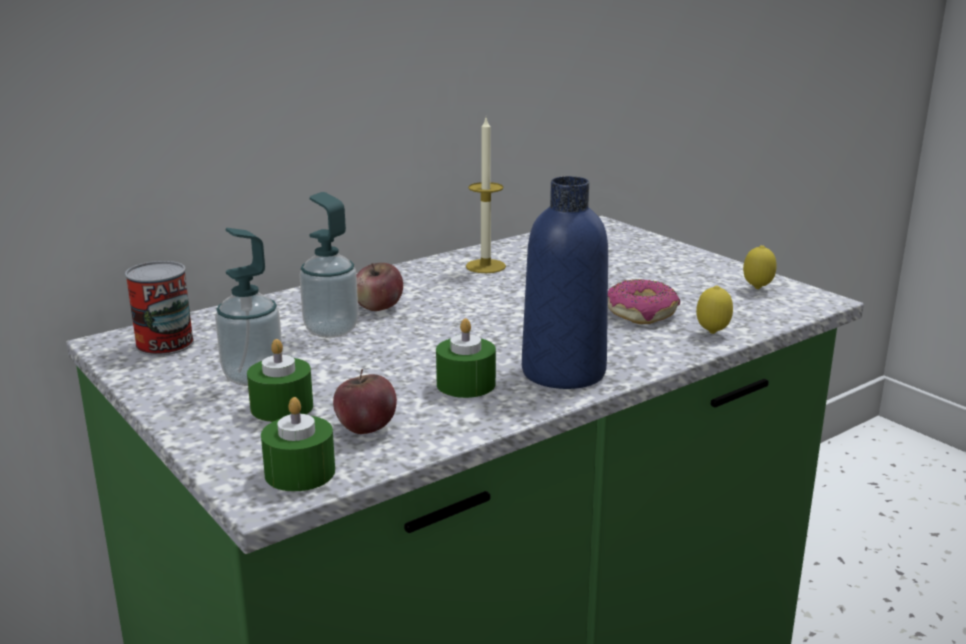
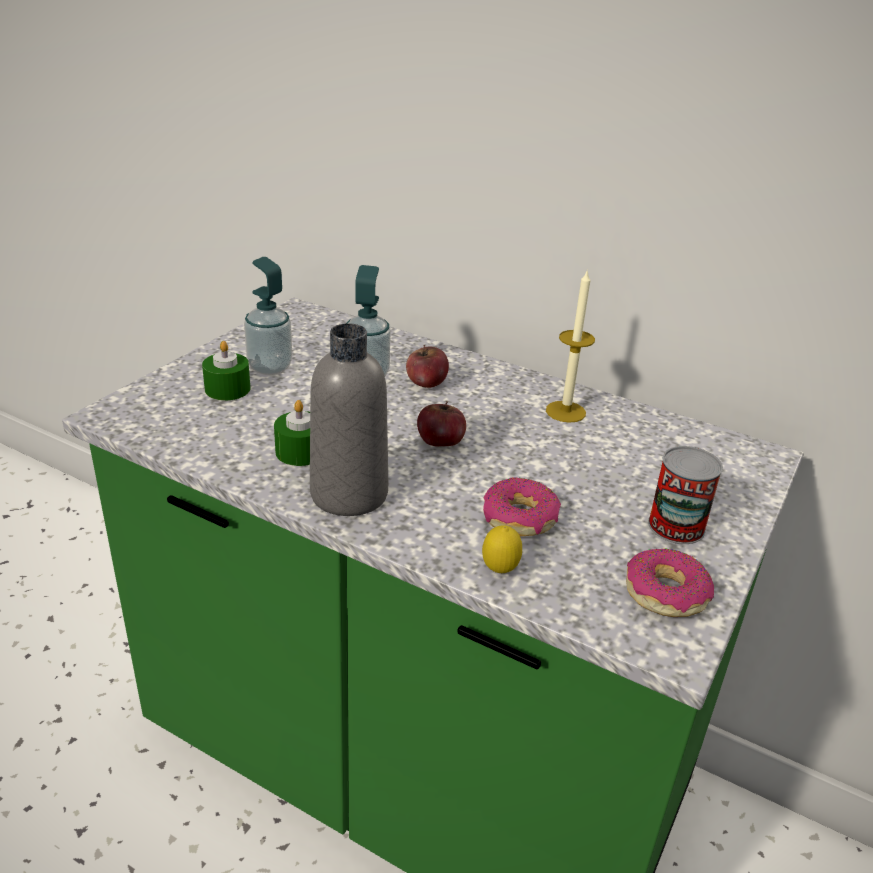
camera: 65 degrees right, 10 degrees up
(165, 344) = (304, 326): can -> can (676, 526)
(300, 472) = (137, 418): green candle -> none
(366, 428) = (208, 426): apple -> apple (440, 442)
(563, 372) = (349, 494): blue bottle -> grey bottle
(757, 289) = (665, 593): lemon -> donut

